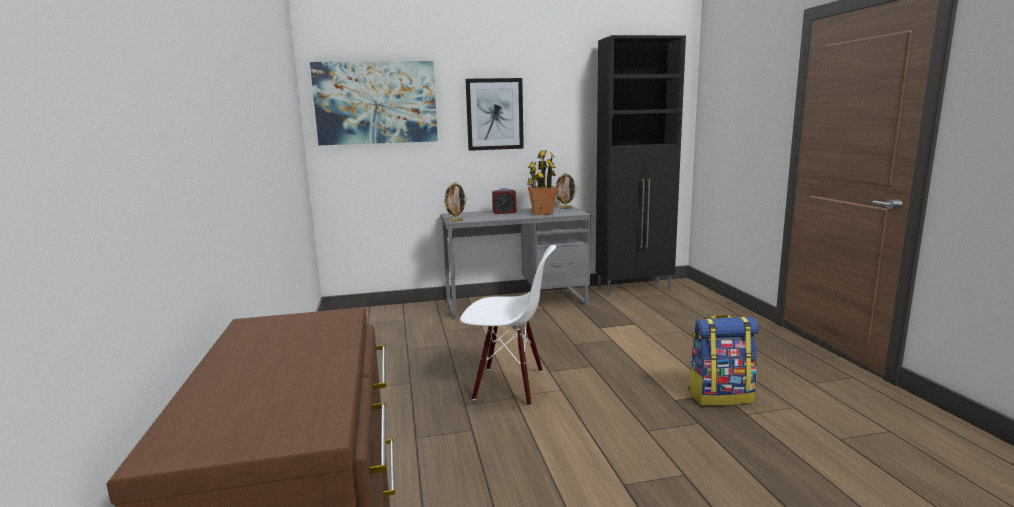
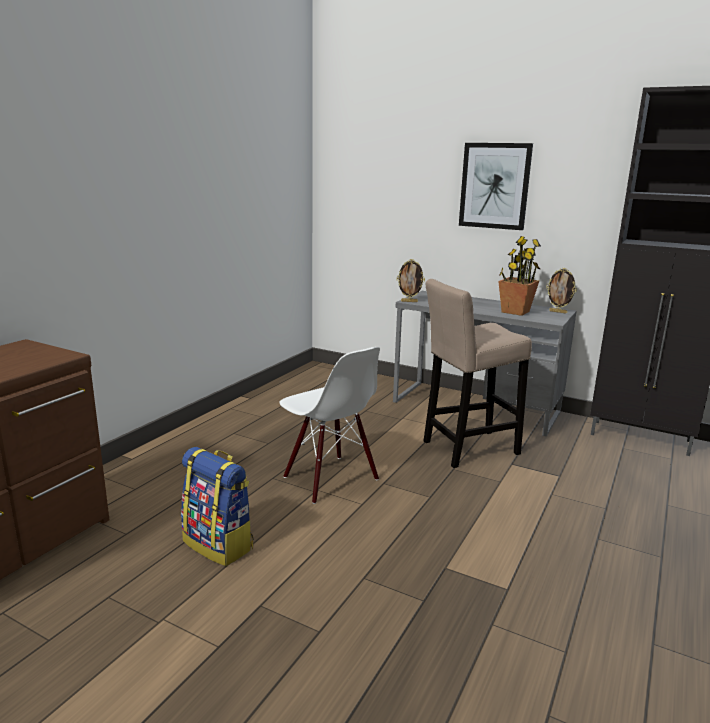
camera: 40 degrees right, 5 degrees up
(376, 103) = (374, 166): picture -> none
(504, 212) = (479, 302): alarm clock -> none
(558, 329) = (466, 449): none -> beige stool
(720, 396) = (501, 591): backpack -> backpack (219, 544)

